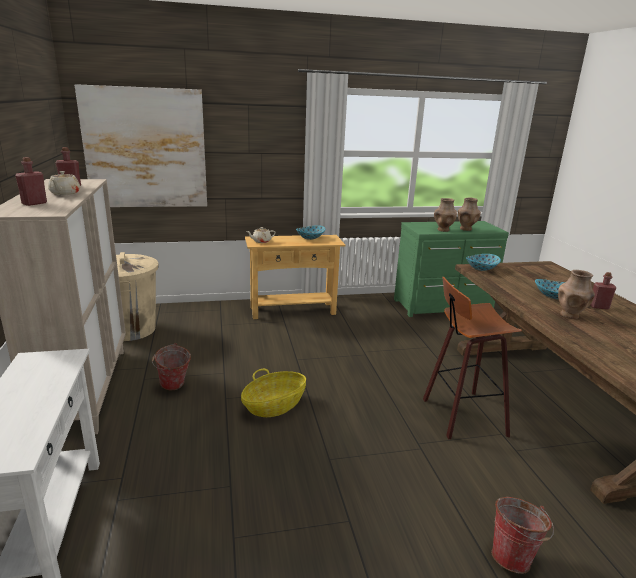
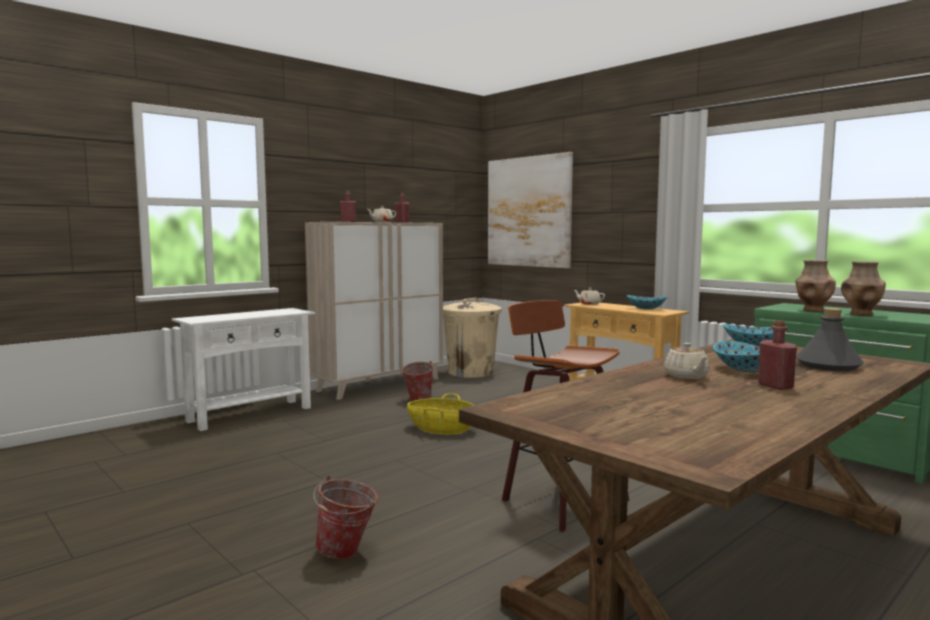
camera: 60 degrees right, 15 degrees down
(550, 279) = (828, 366): none -> grey bottle
(570, 315) = (686, 376): brown vase -> beige teapot

